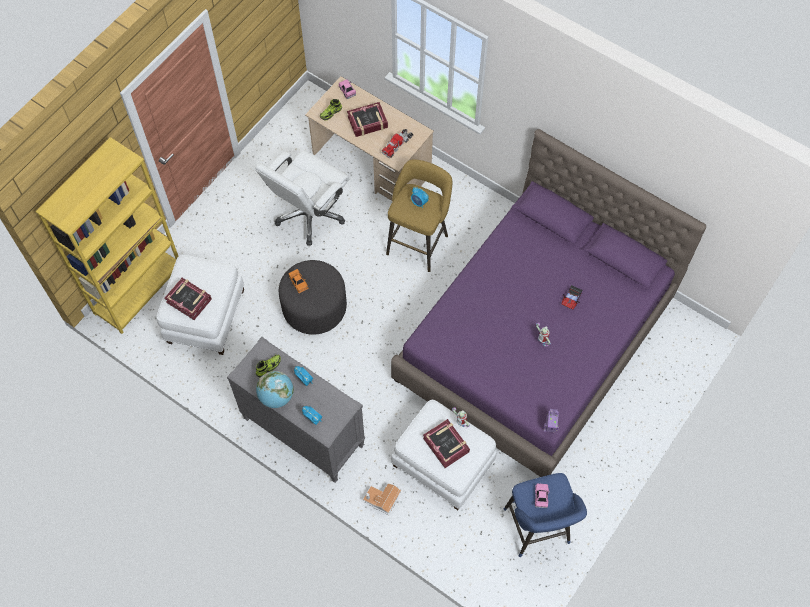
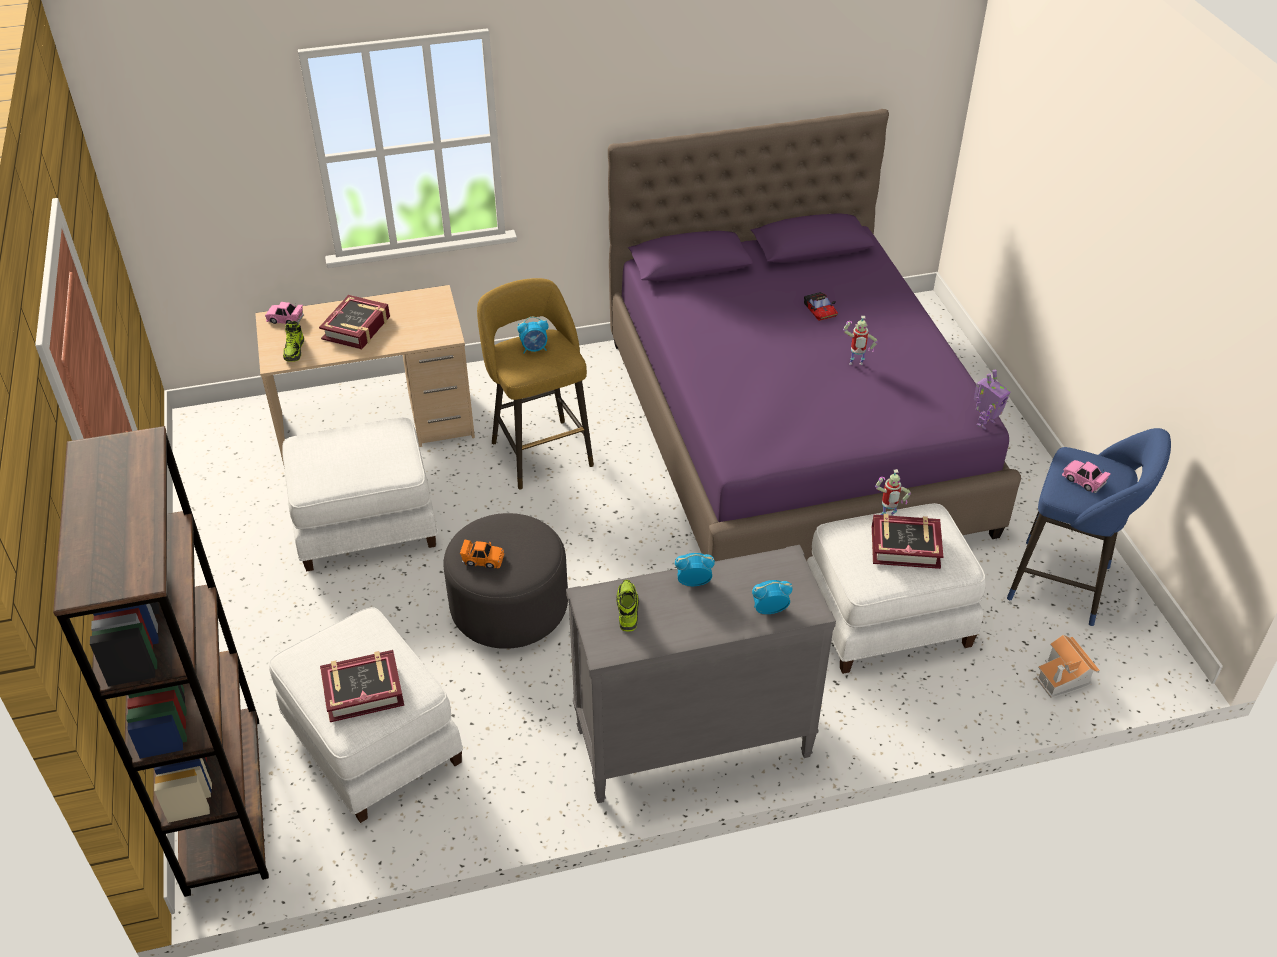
camera: 50 degrees left, 20 degrees down
(138, 290) = (223, 802): yellow bookcase -> brown bookcase
(276, 396) = (688, 630): globe -> none
(309, 215) = (365, 526): white office chair -> white ottoman
(382, 501) = (887, 719): toy house -> toy house (1063, 678)
(397, 144) = (425, 322): toy truck -> none

